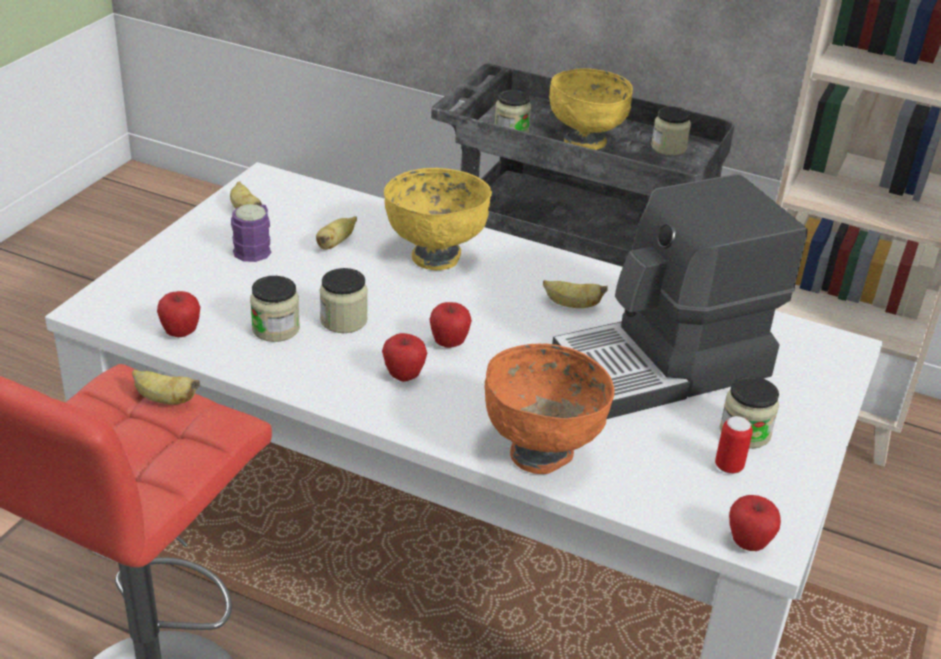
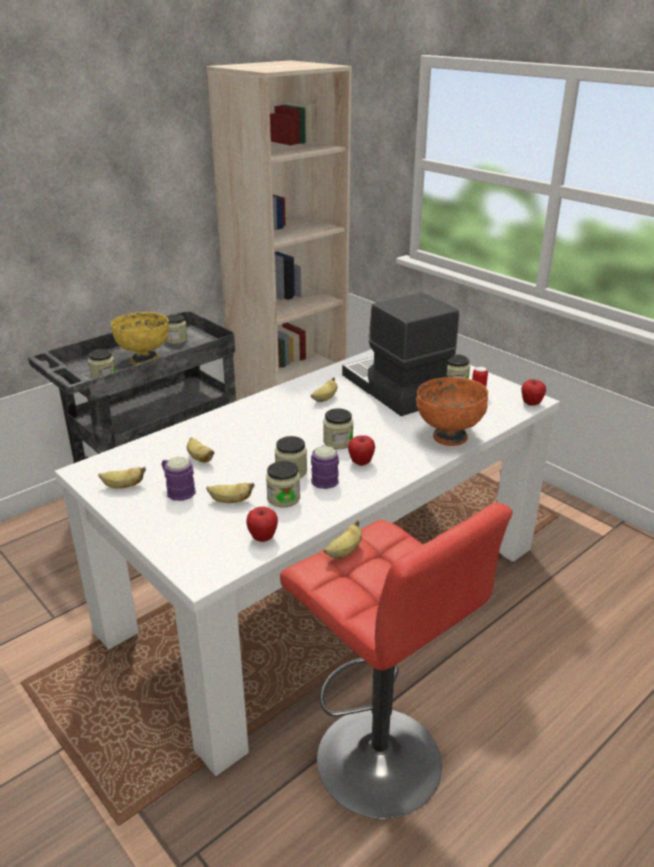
camera: 65 degrees left, 5 degrees down
(249, 290) = (230, 501): none -> banana
(344, 351) = (324, 477): none -> purple mug
(435, 256) = (243, 427): yellow bowl -> none
(449, 343) = (338, 442): apple -> jar
(665, 366) = (394, 388): coffee machine -> coffee machine turned 150 degrees clockwise

